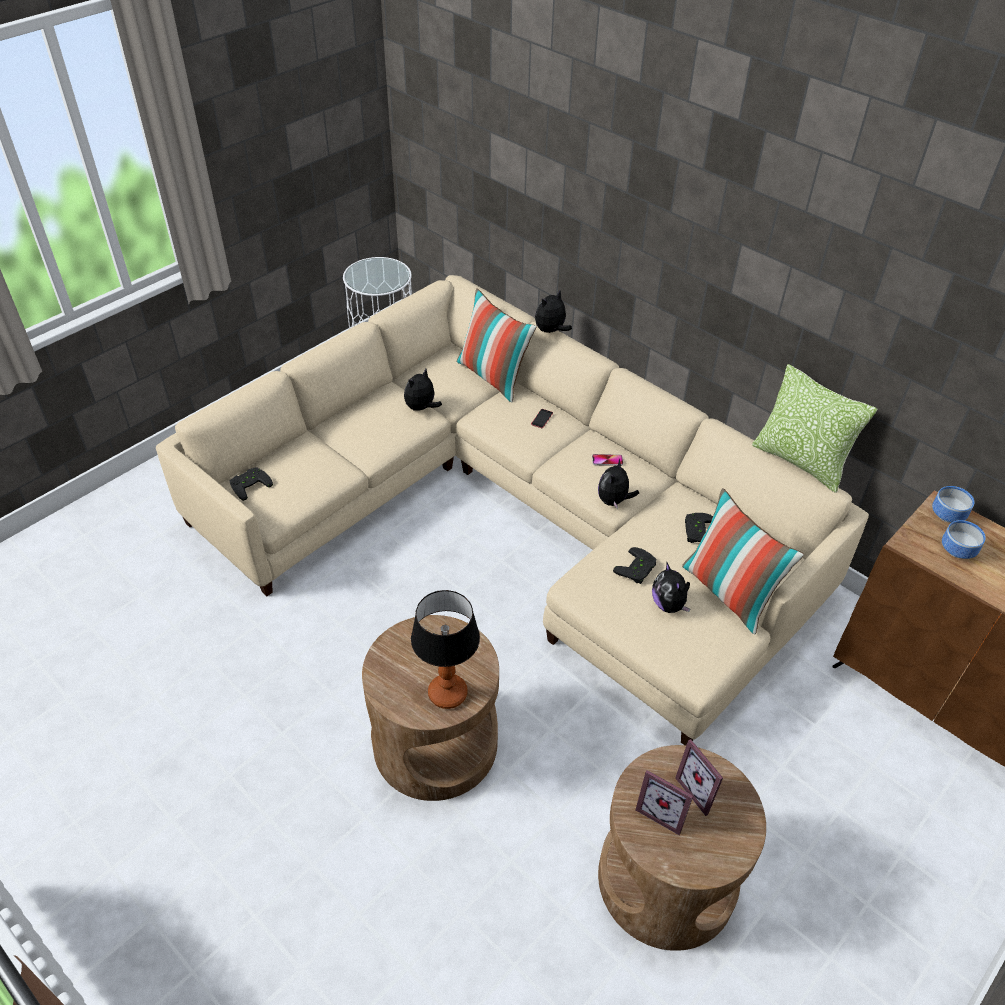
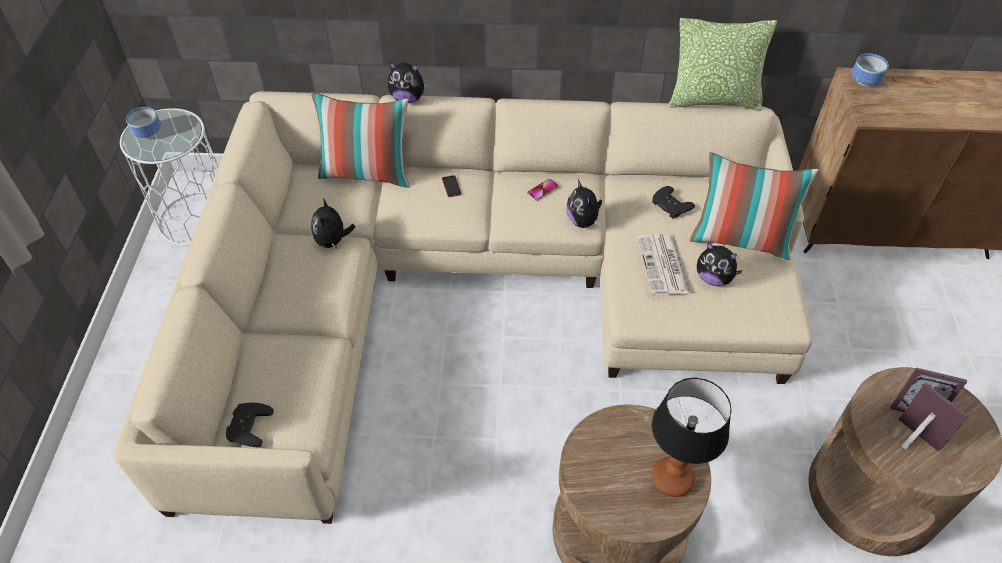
camera: 40 degrees left, 5 degrees up
(551, 331) = (408, 98): plush toy -> plush toy turned 90 degrees counterclockwise
(637, 569) = (663, 266): black game controller -> newspaper
(663, 811) = (912, 441): picture frame -> picture frame turned 120 degrees counterclockwise
(956, 550) = (898, 103): bowl -> bowl (146, 133)

